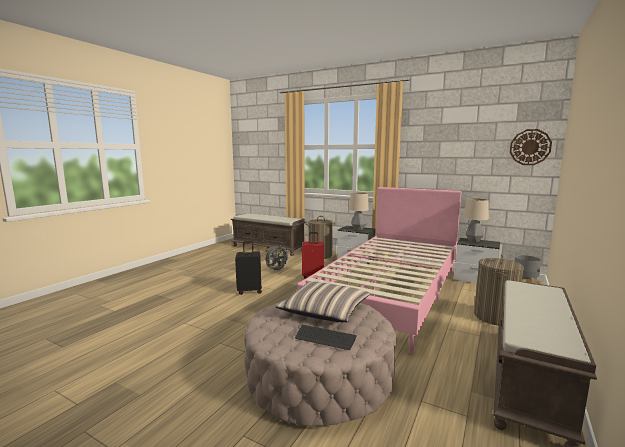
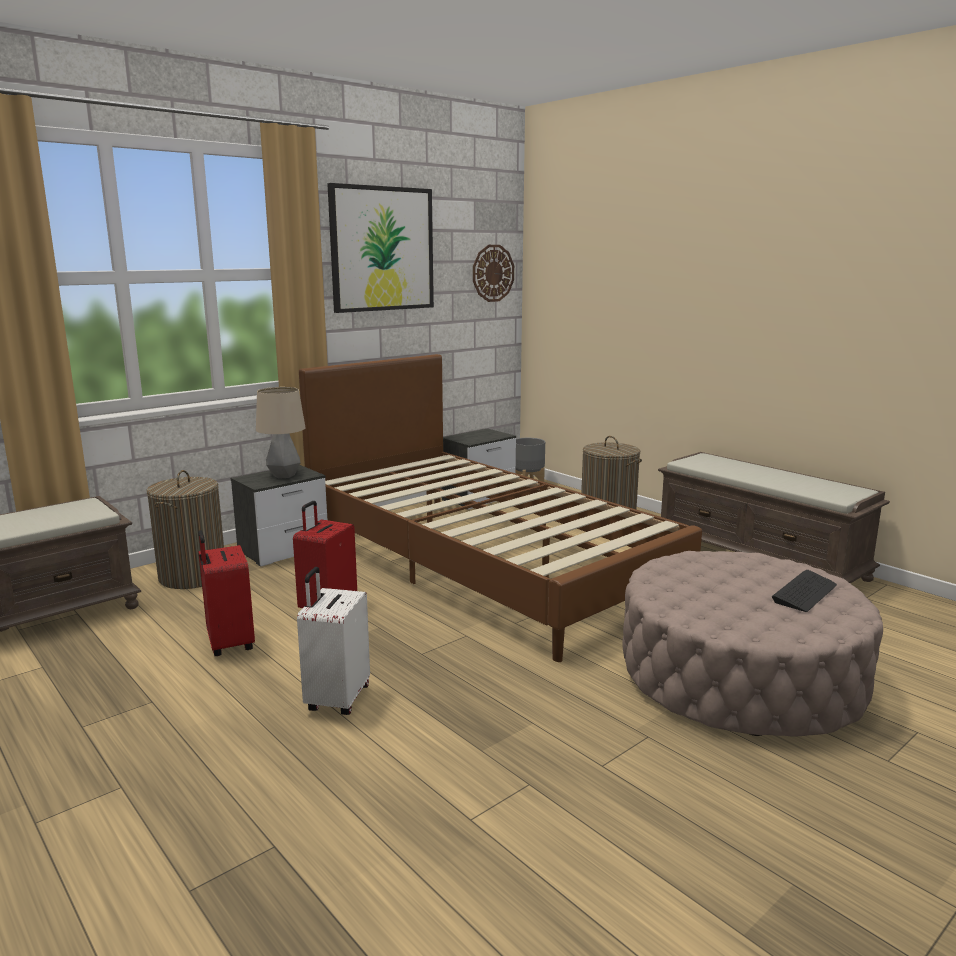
camera: 70 degrees left, 5 degrees up
(249, 291) = (336, 699): black suitcase -> white suitcase
(277, 270) = (229, 644): grey fan -> red suitcase
(324, 310) = (705, 579): pillow -> none
(390, 293) = (482, 562): pink bed -> brown bed
(442, 134) = (382, 249): none -> picture
(473, 241) = (468, 436): table lamp -> none

